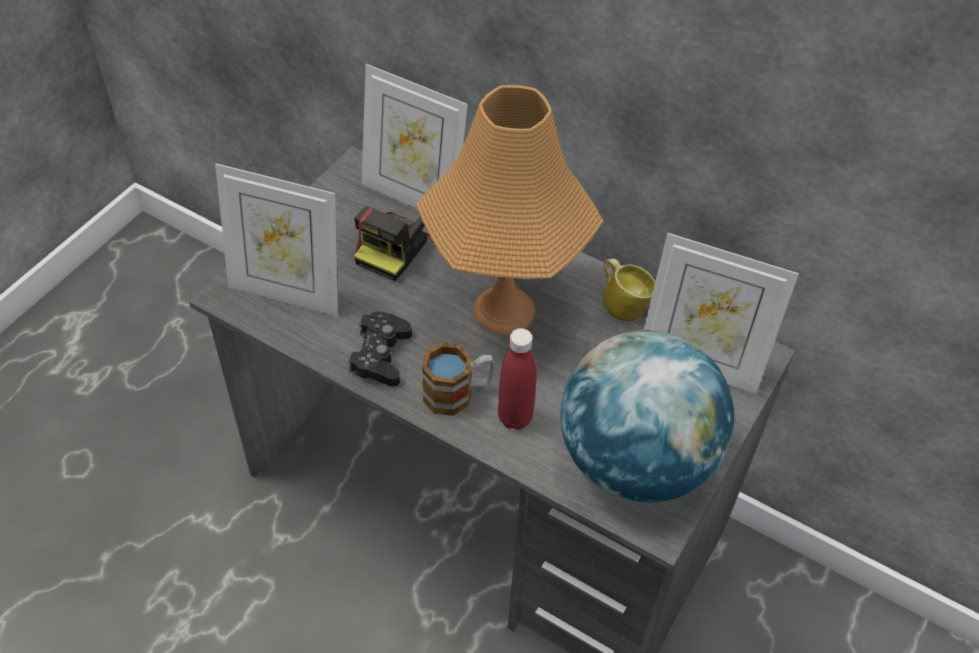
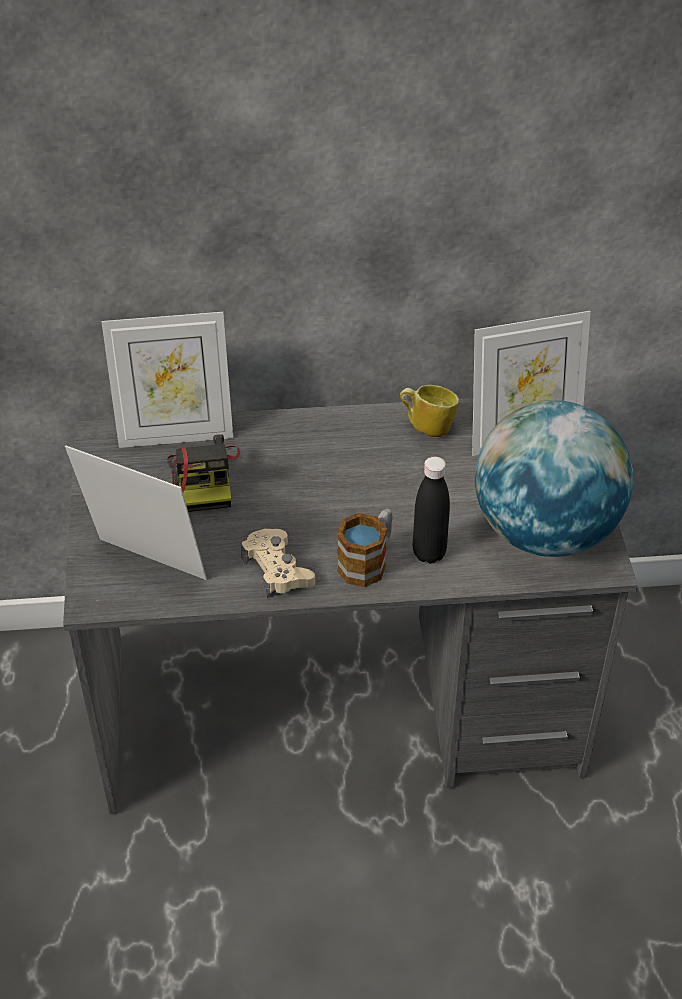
camera: 35 degrees left, 5 degrees down
(287, 292) = (146, 567): picture frame -> picture frame turned 135 degrees counterclockwise
(380, 355) = (277, 569): black game controller -> beige game controller
(503, 310) = (340, 480): orange table lamp -> none
(515, 417) = (429, 553): red bottle -> black bottle

